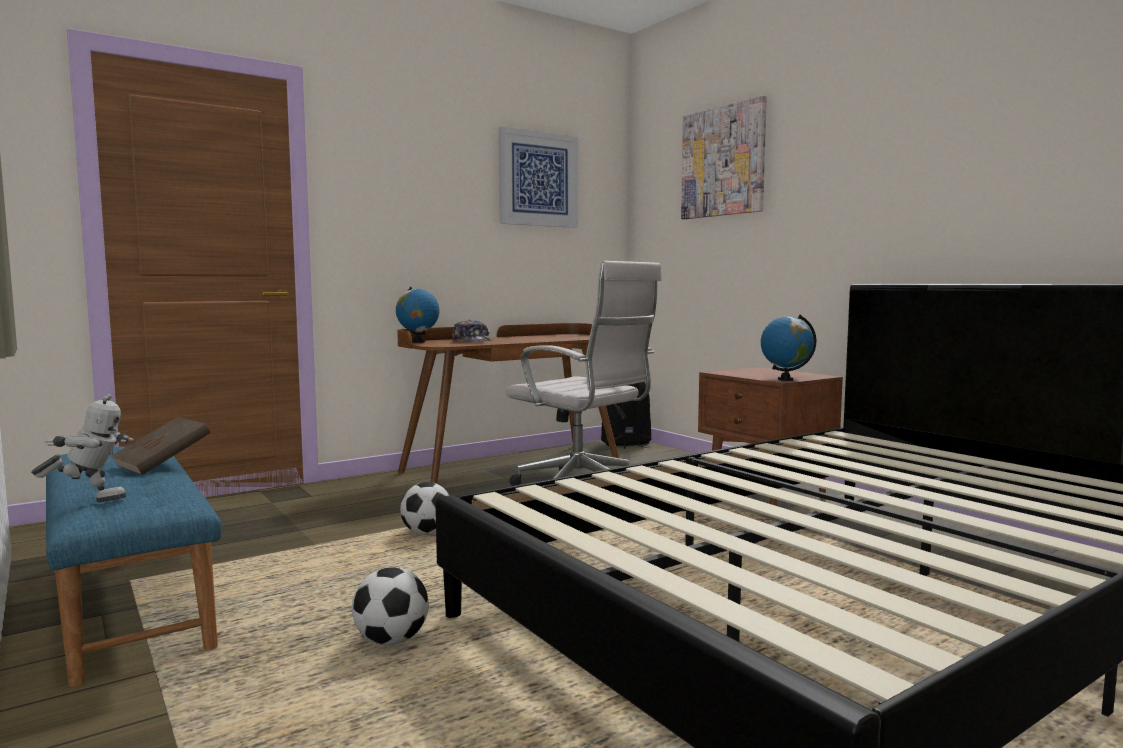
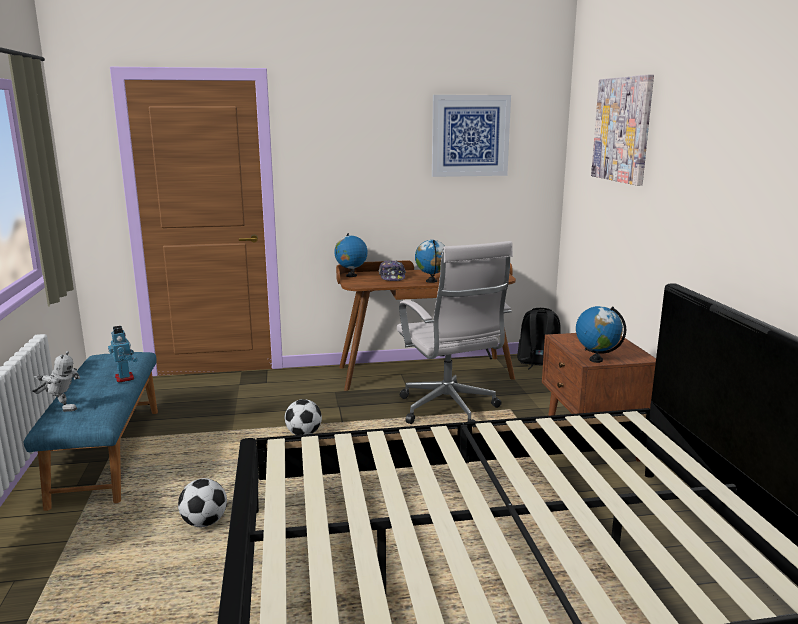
camera: 25 degrees right, 10 degrees up
(162, 464) = (125, 378): brown book -> toy robot
(525, 340) = (431, 281): none -> globe

